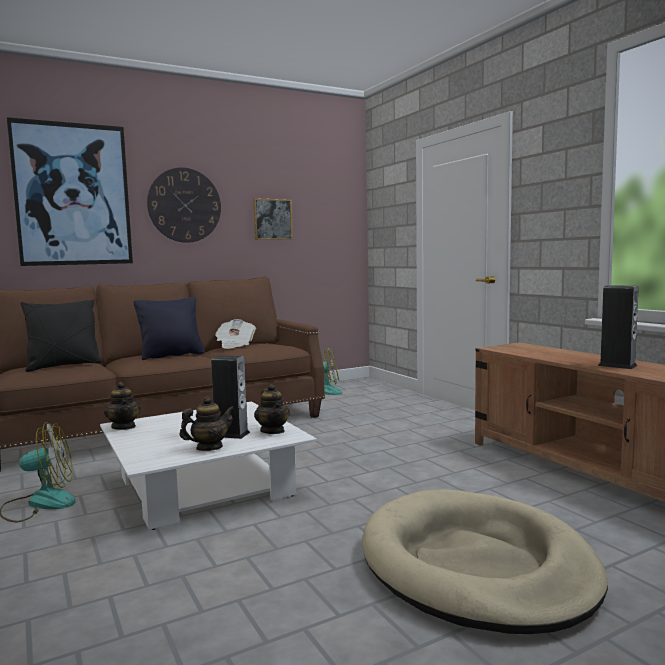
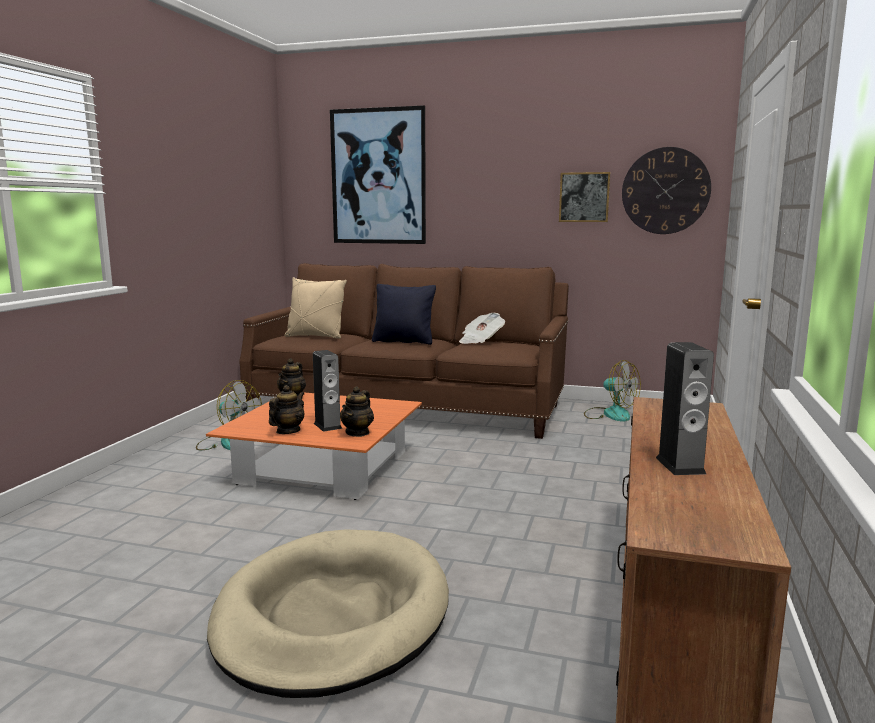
camera: 45 degrees right, 5 degrees up
(64, 366) = (315, 336): black pillow -> beige pillow
(184, 205) = (481, 183): wall clock -> wall clock (665, 191)
(205, 486) = (325, 467): white coffee table -> orange coffee table
(209, 448) = (287, 431): teapot -> teapot turned 75 degrees counterclockwise

